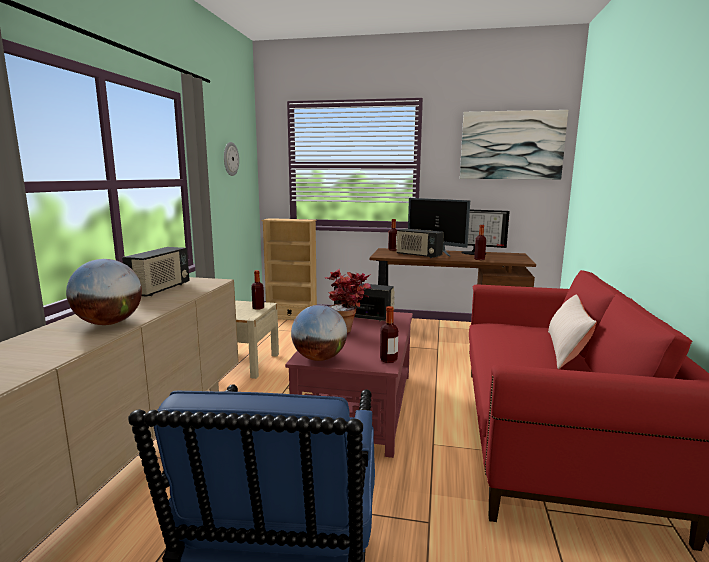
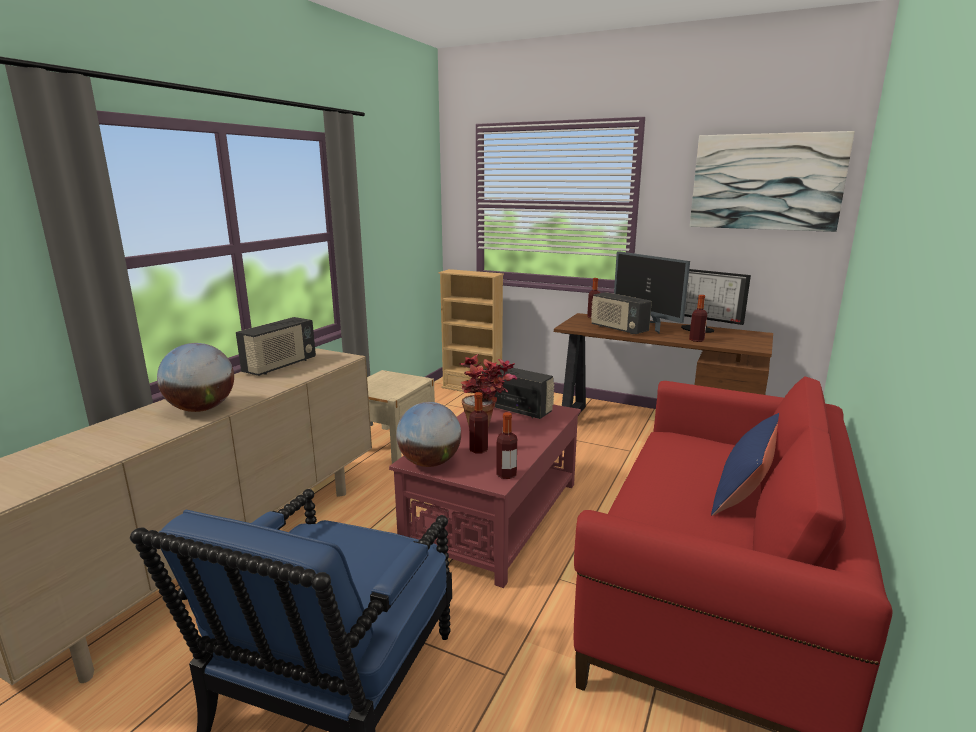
camera: 15 degrees right, 5 degrees up
(230, 159) = (399, 201): wall clock -> none
(258, 308) = (408, 384): bottle -> bottle (478, 450)
(566, 350) = (745, 488): beige pillow -> blue pillow

